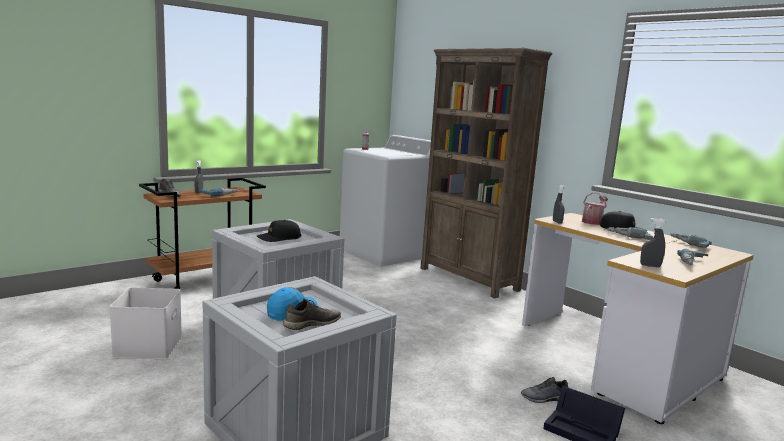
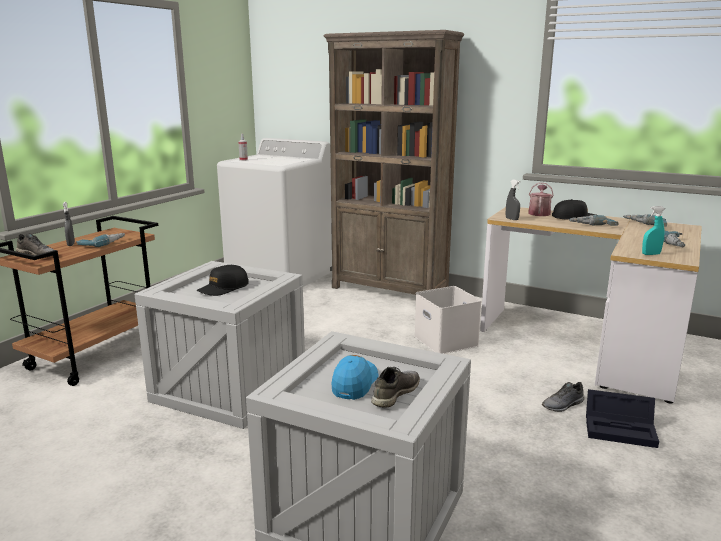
camera: 20 degrees left, 5 degrees up
(147, 346) = (94, 461): white storage box -> white storage box (444, 340)
(650, 266) = (651, 254): grey spray bottle -> turquoise spray bottle

